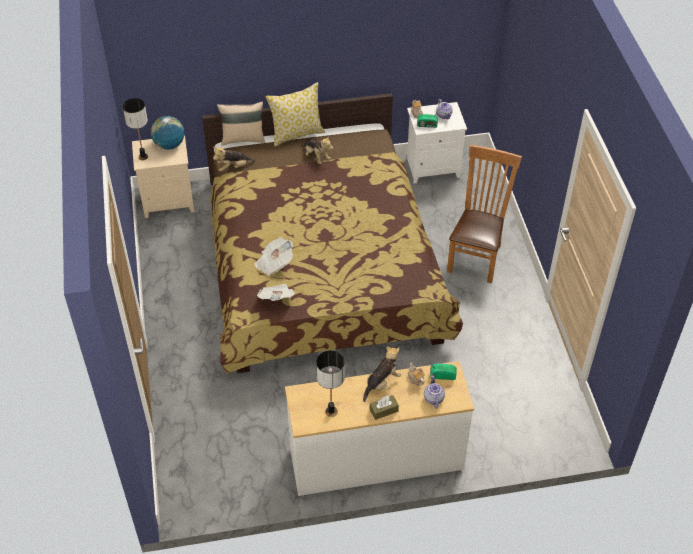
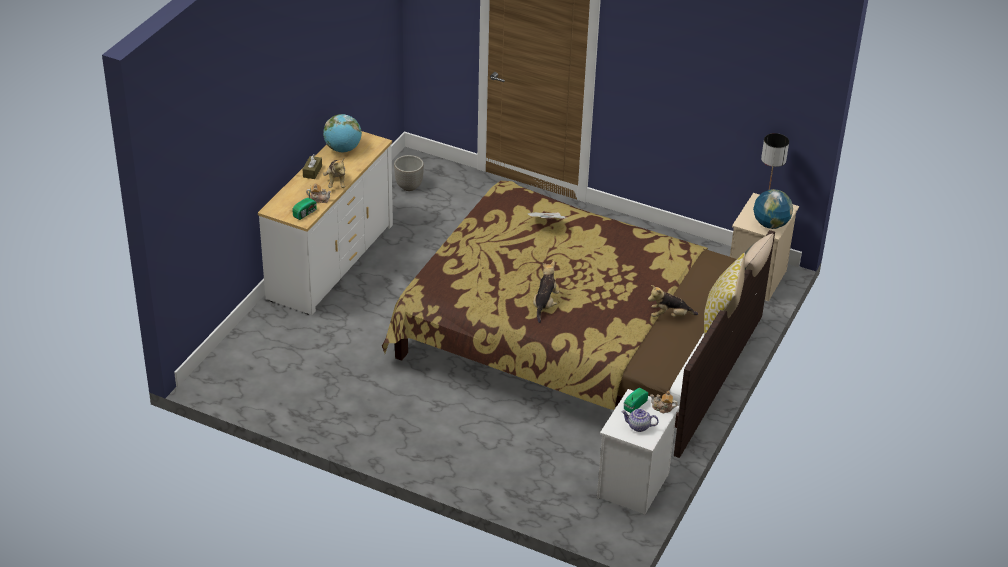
camera: 125 degrees right, 10 degrees down
(222, 476) = (409, 186): none -> planter
(233, 167) = (706, 258): plush toy -> plush toy (545, 305)
(277, 298) = (504, 208): newspaper -> none
(331, 411) = (343, 149): table lamp -> globe
(433, 398) = (291, 198): teapot -> none
(476, 256) = (471, 441): brown chair -> none

